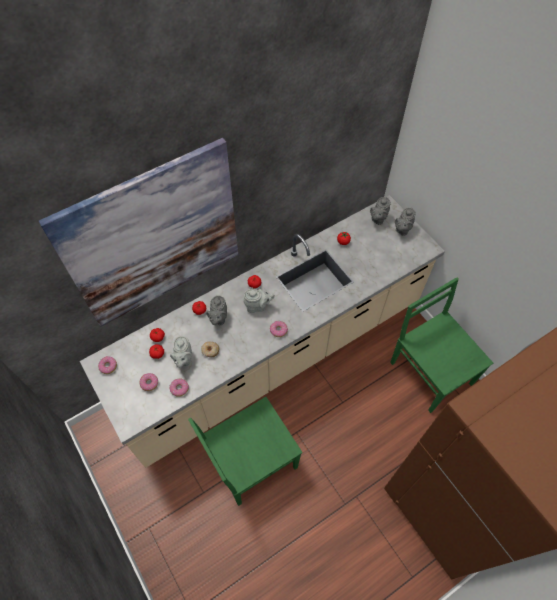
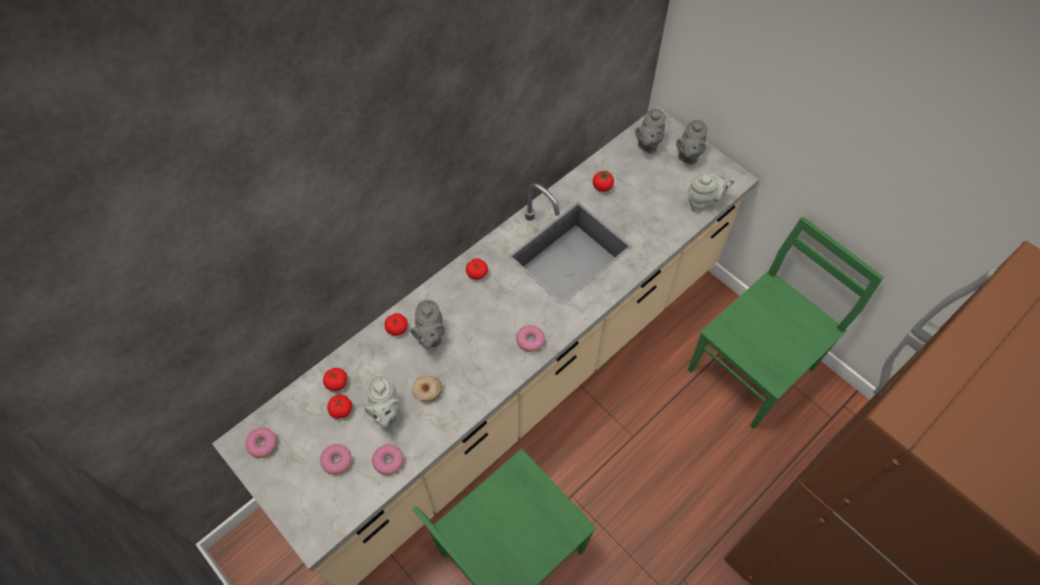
camera: 10 degrees left, 0 degrees up
(154, 238) = (315, 219): picture -> none
(257, 306) = (489, 308): grey teapot -> grey teapot (704, 203)
(429, 371) = (754, 367): green chair -> green chair turned 90 degrees clockwise

